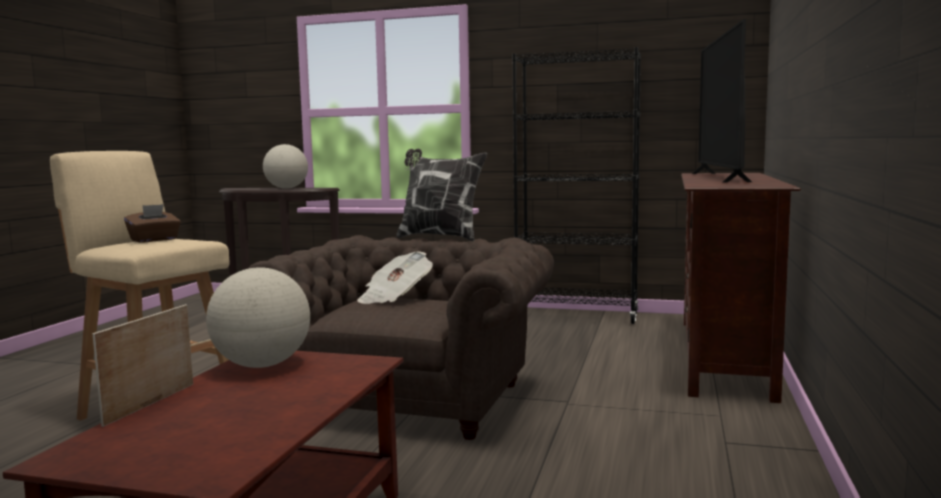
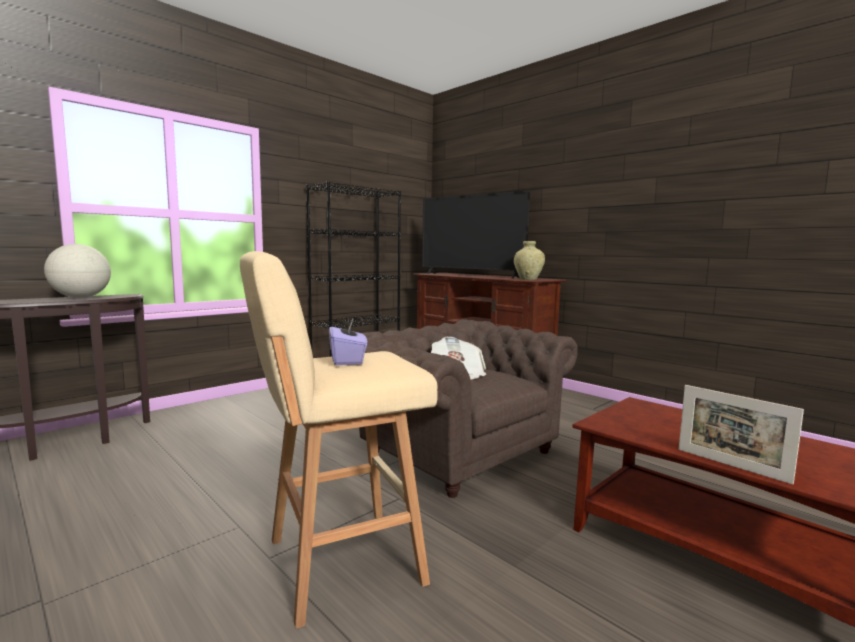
camera: 60 degrees left, 0 degrees up
(154, 240) = (348, 360): brown tissue box -> purple tissue box
(262, 365) = (632, 426): globe -> none
(439, 237) = (416, 326): pillow -> none
(712, 185) = (528, 279): none -> beige vase

